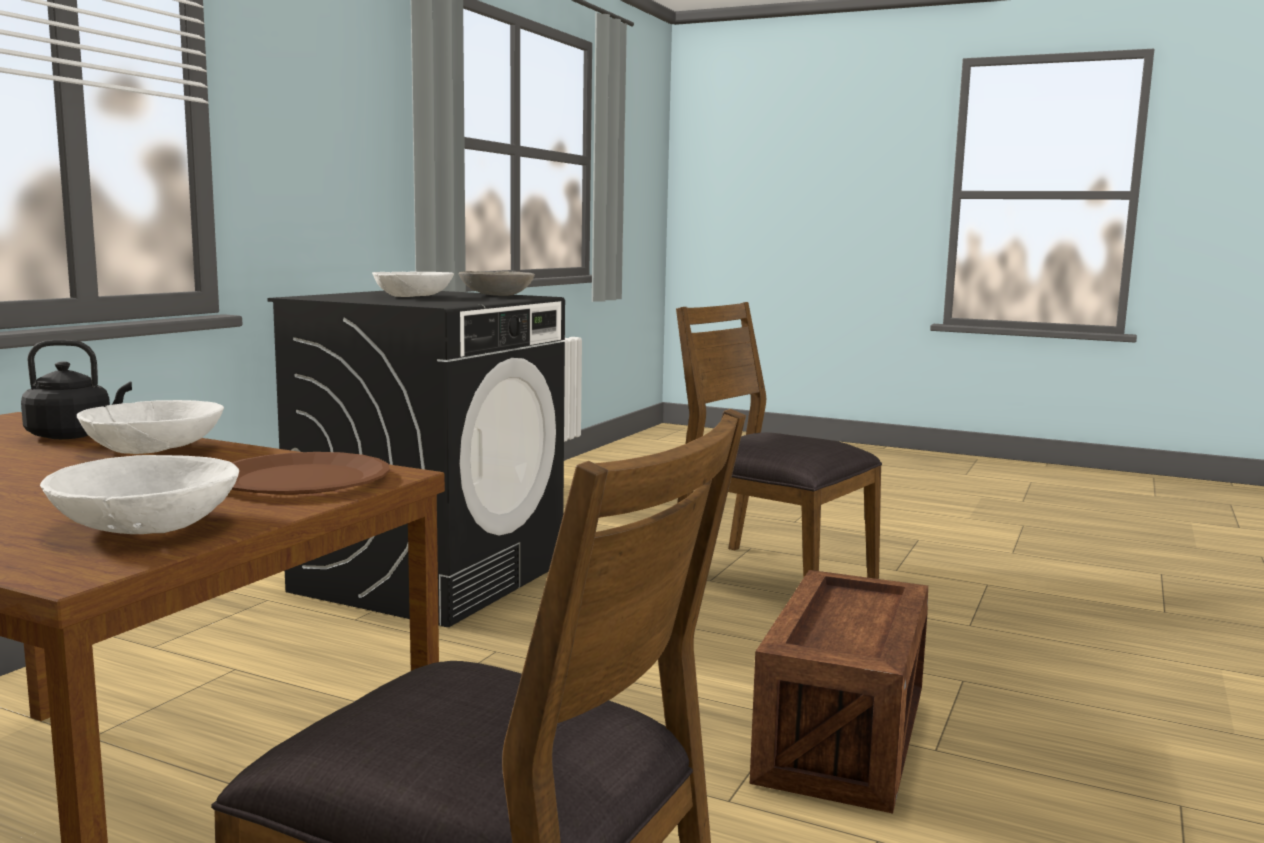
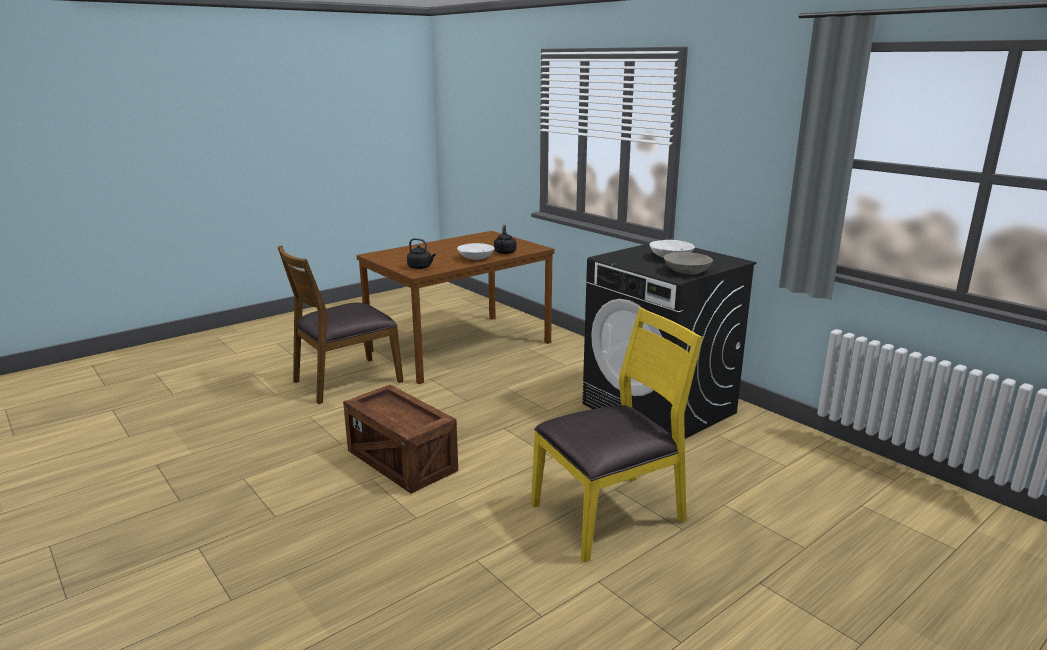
camera: 115 degrees right, 10 degrees up
(144, 525) = (395, 257): white bowl -> none
(301, 479) = (421, 267): brown plate -> black kettle
(769, 577) = (610, 513): brown chair -> yellow chair

